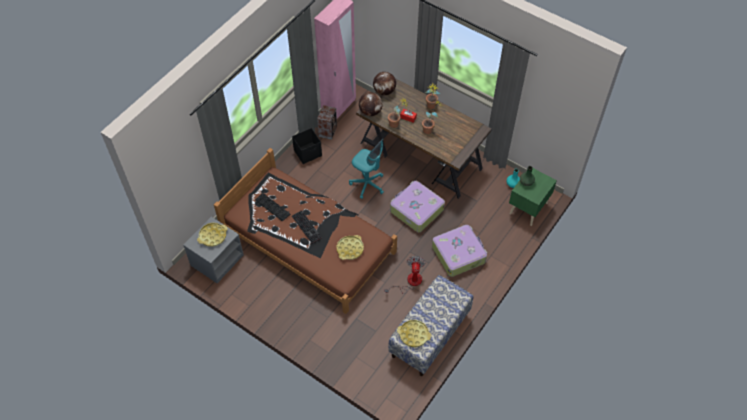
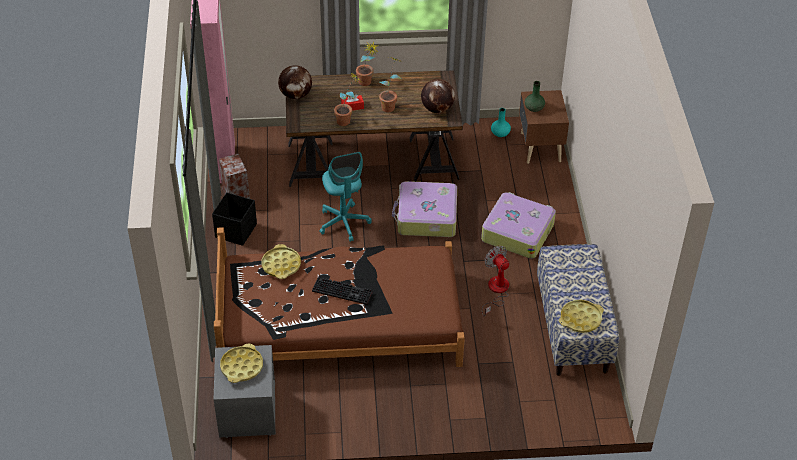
camera: 40 degrees left, 10 degrees down
(272, 206) = (277, 294): keyboard -> none
(350, 249) = (416, 284): yellow tray -> yellow tray (281, 265)
(367, 184) = (344, 223): turquoise office chair -> turquoise office chair turned 75 degrees clockwise
(370, 112) = (303, 123): globe -> globe (437, 109)
(527, 208) = (539, 148): green nightstand -> brown nightstand

